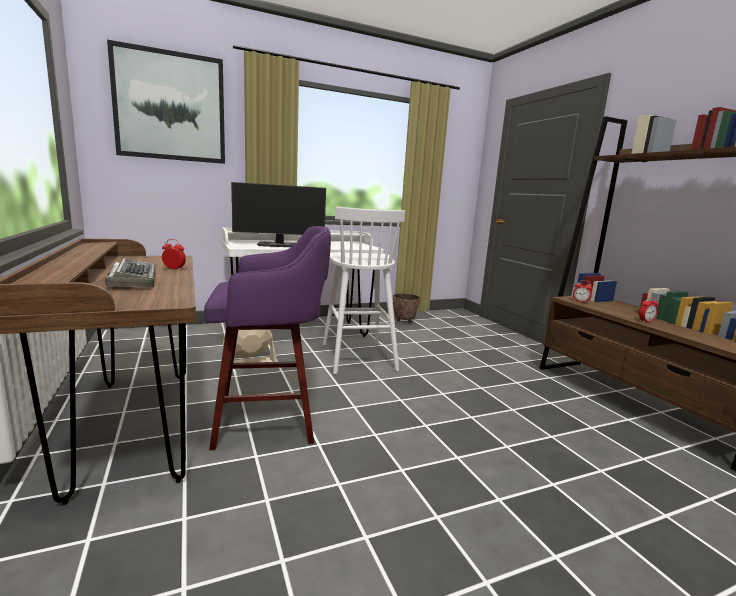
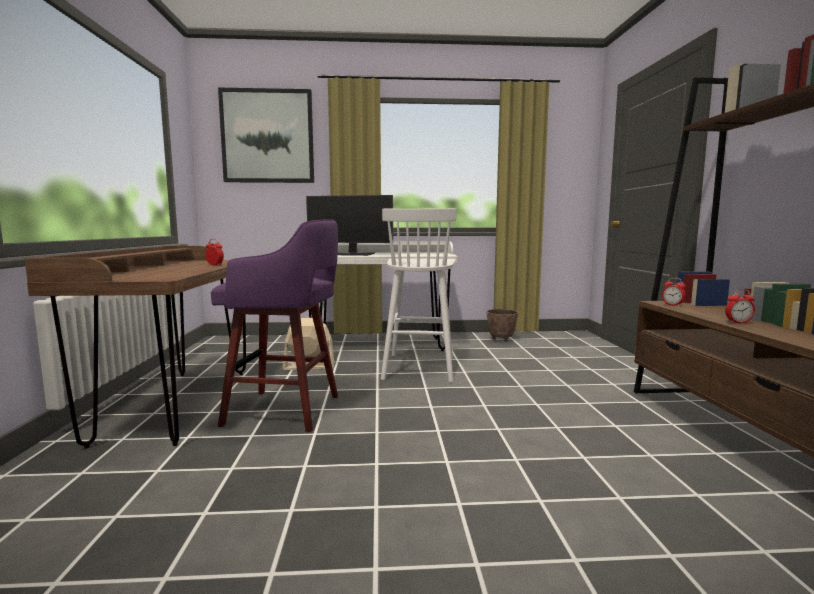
camera: 20 degrees right, 5 degrees down
(133, 280) = (166, 269): keyboard -> none

